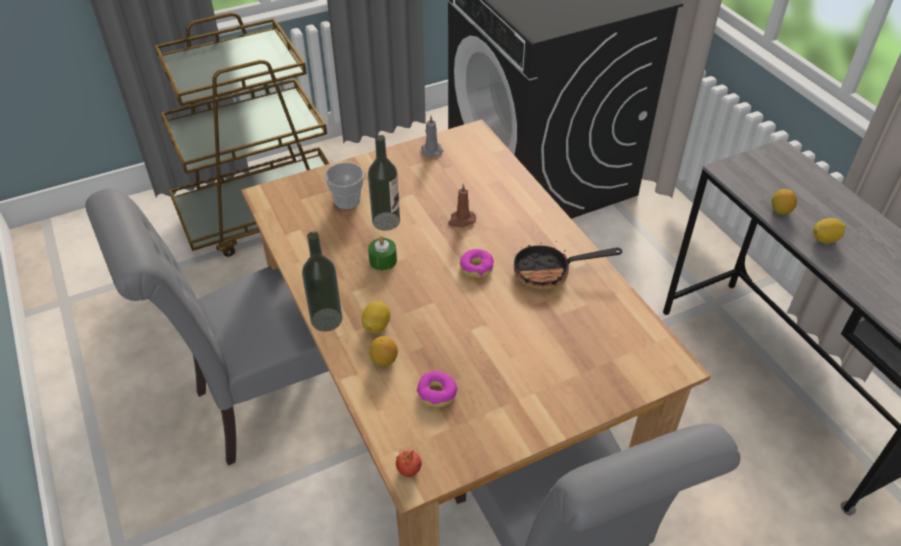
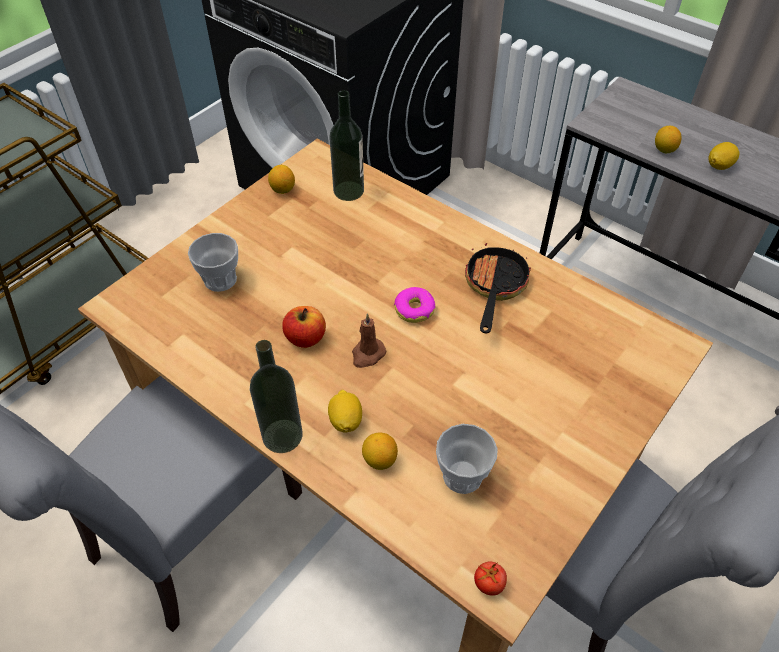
camera: 25 degrees left, 5 degrees up
(383, 260) = (305, 338): green candle -> apple
(386, 221) = (281, 289): bottle -> bottle (348, 191)
(431, 150) = (282, 189): grey candle -> lemon
(437, 393) = (462, 476): donut -> cup
(461, 220) = (365, 260): brown candle -> brown candle (367, 354)
(550, 272) = (494, 287): frying pan -> frying pan turned 135 degrees clockwise

